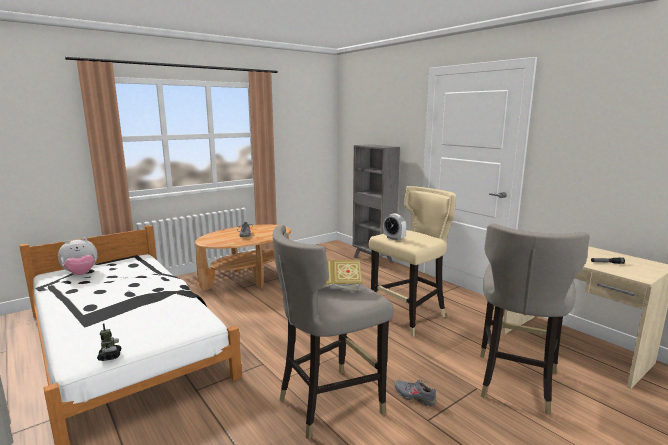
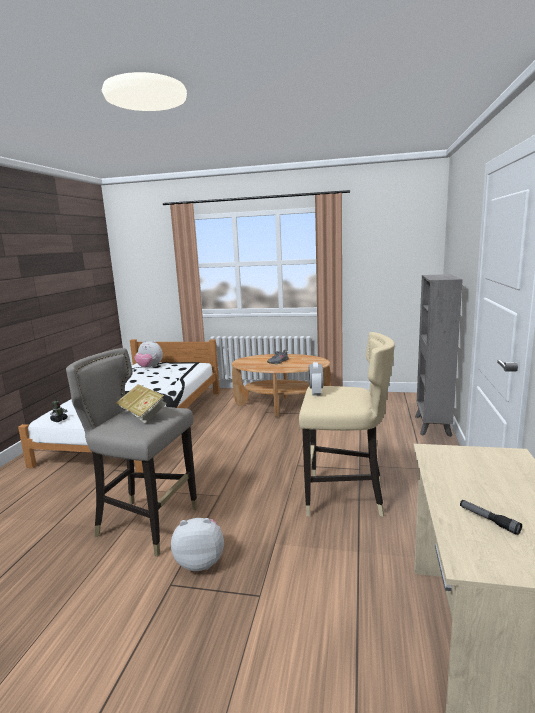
camera: 50 degrees right, 0 degrees up
(415, 396) = (200, 562): grey shoe -> plush toy
(515, 383) = (305, 622): grey stool -> none

